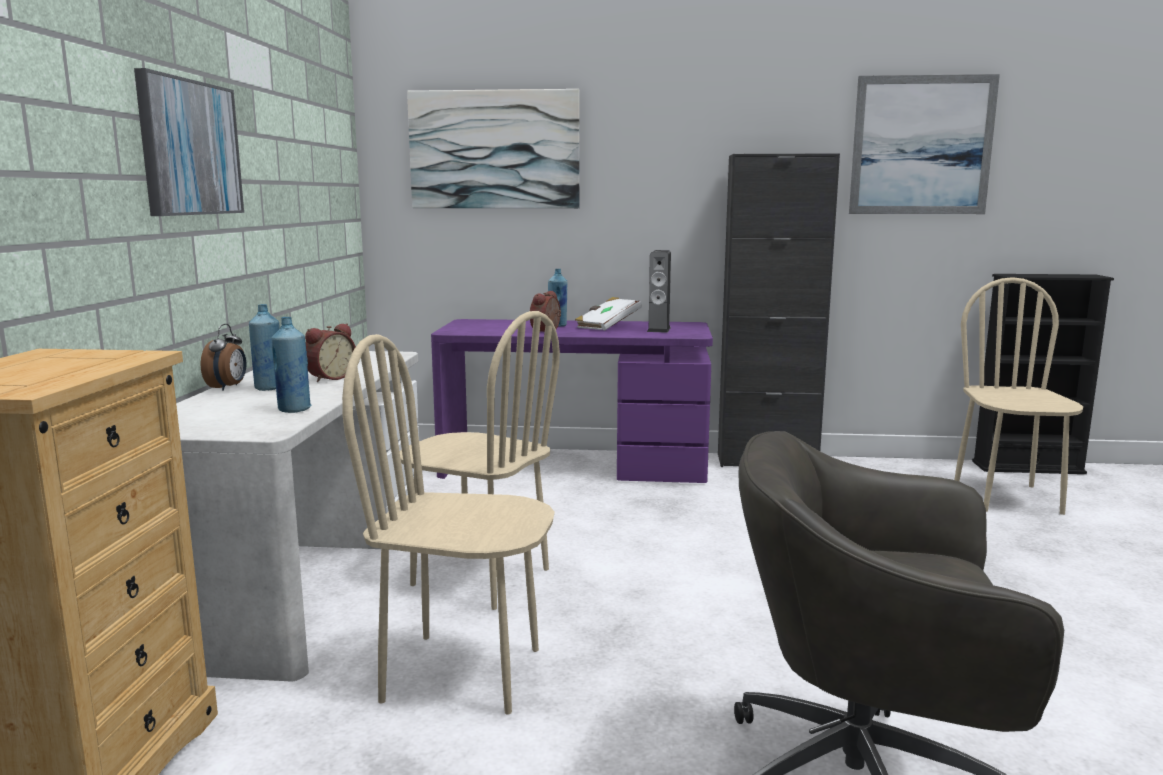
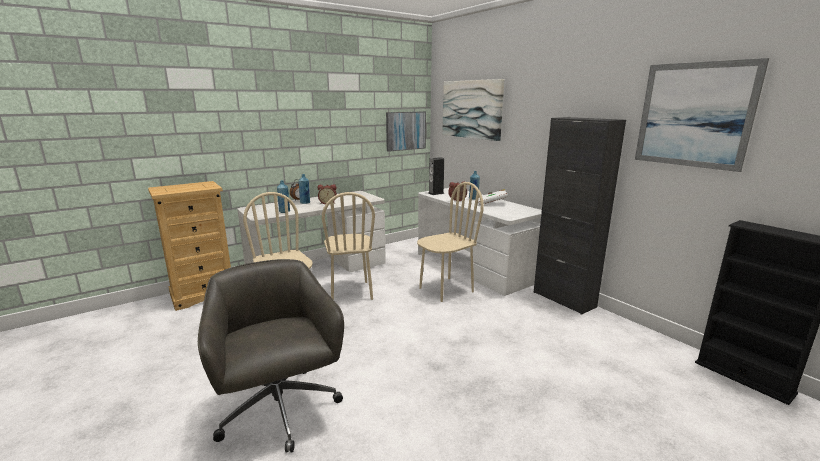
camera: 50 degrees right, 5 degrees up
(190, 148) = (298, 118): picture -> picture (405, 131)
(574, 465) = (473, 267): purple desk -> white desk
(658, 329) = (505, 210): speaker -> speaker (436, 193)
(1007, 498) = (661, 381): beige chair -> beige chair (446, 289)

